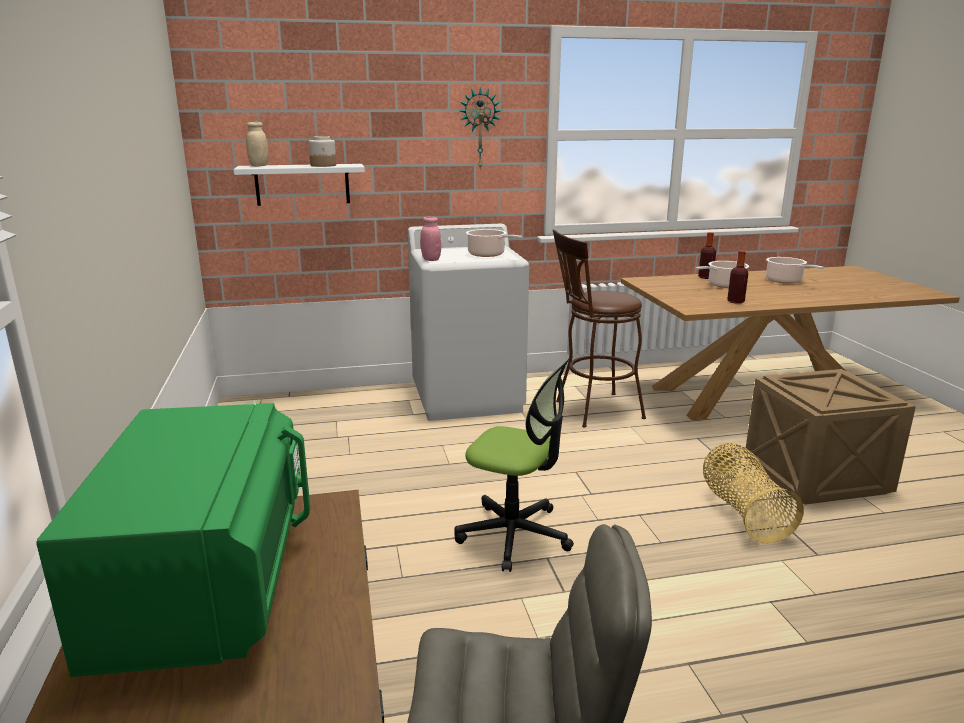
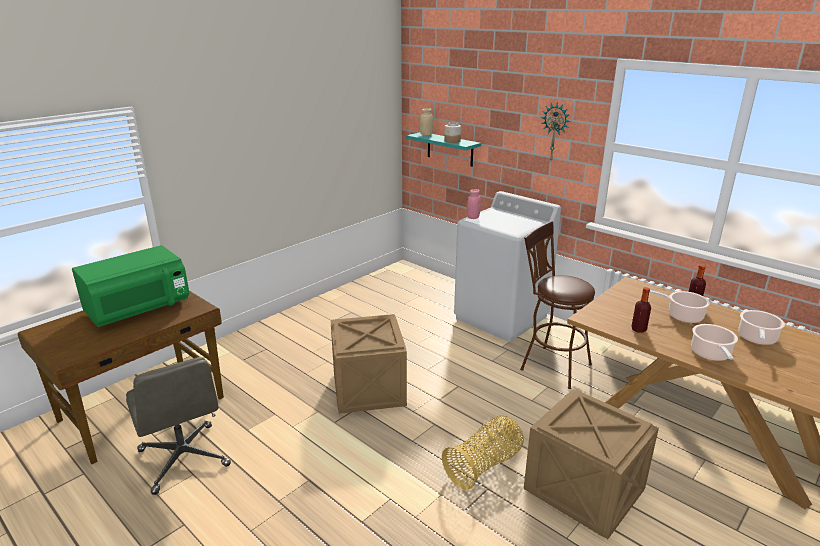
camera: 55 degrees right, 5 degrees up
(302, 184) = (450, 149): white shelf -> turquoise shelf
(488, 254) = (512, 225): cooking pot -> cooking pot (711, 354)
(514, 535) = (369, 390): office chair -> crate

